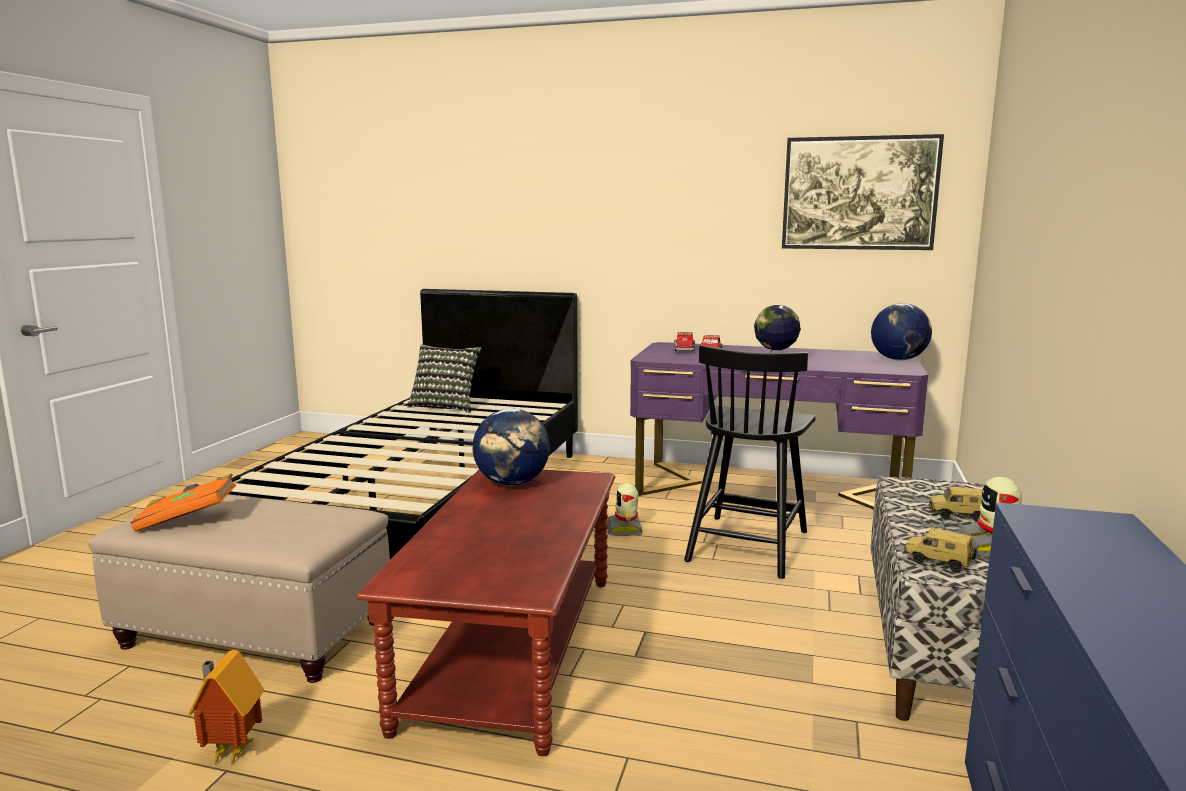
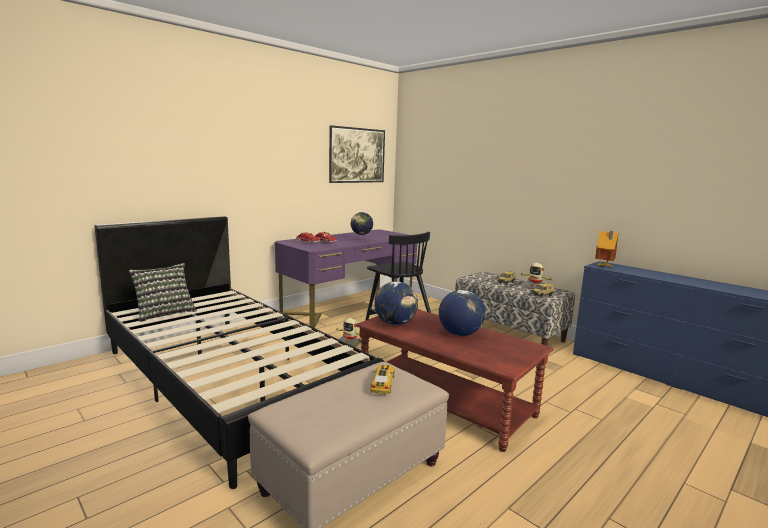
camera: 60 degrees left, 0 degrees up
(187, 520) = (329, 416): orange book -> none
(229, 752) = (491, 504): toy house -> toy house (604, 266)
(294, 524) = (382, 384): none -> toy car
(898, 359) = (388, 232): globe -> globe (459, 334)

